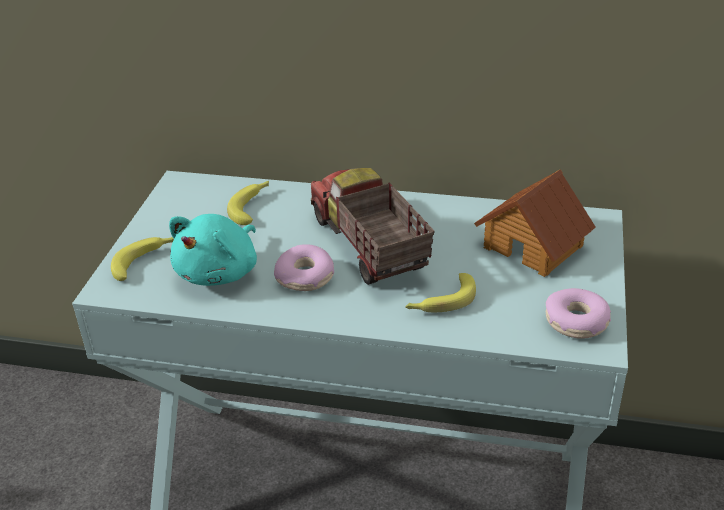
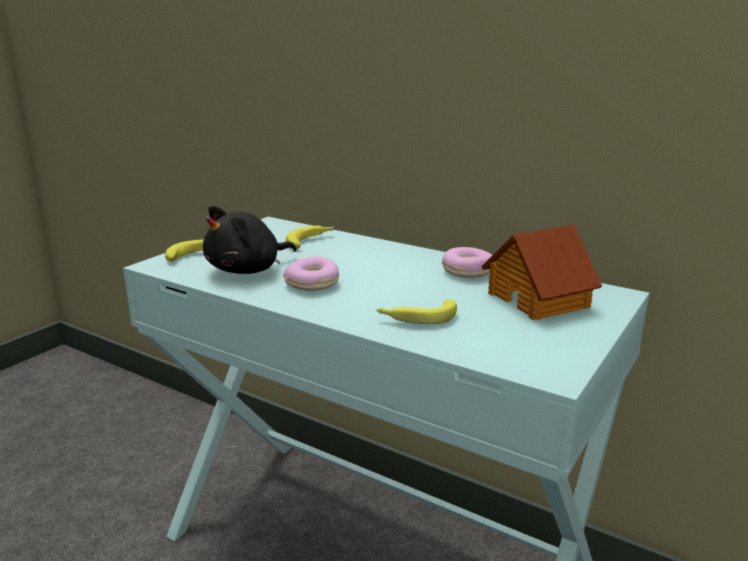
camera: 20 degrees right, 15 degrees down
(220, 272) = (248, 270): turquoise plush toy -> black plush toy
(368, 247) = (382, 276): toy truck -> none
(576, 322) = (542, 355): donut -> donut (467, 271)

